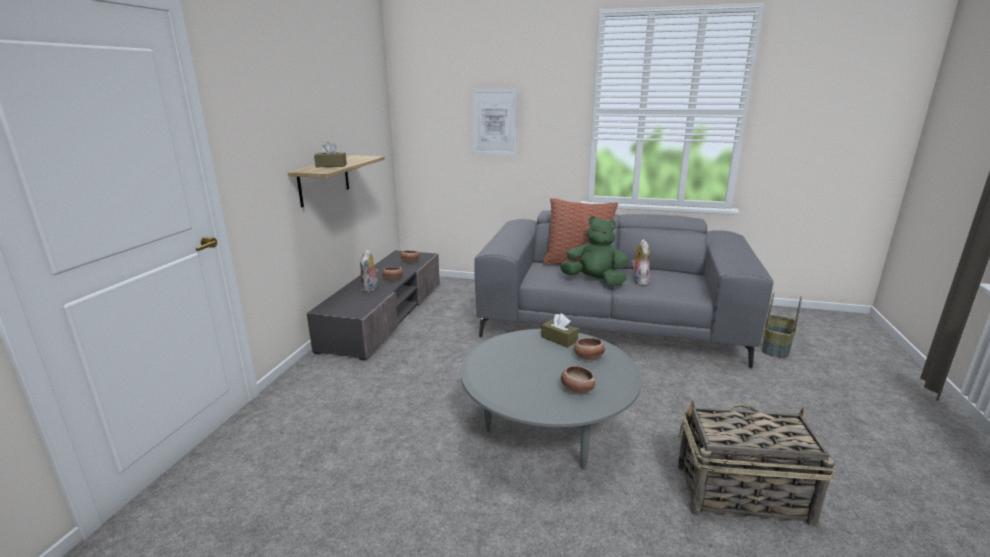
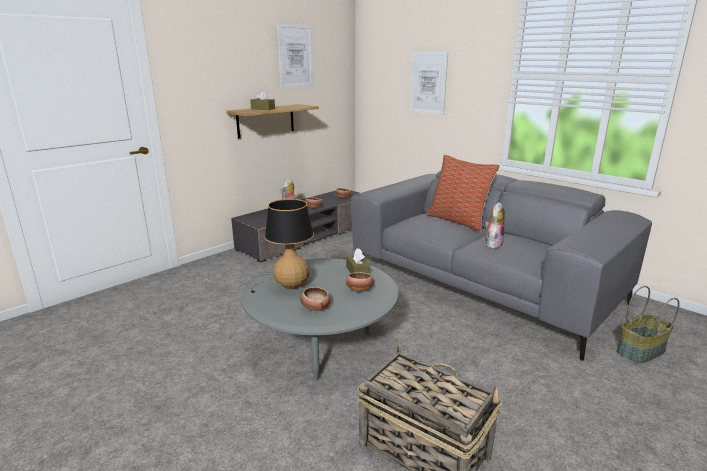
camera: 30 degrees right, 0 degrees up
(343, 95) = (295, 56): none -> picture
(513, 374) = (287, 285): none -> table lamp
(594, 281) = (452, 236): green plush toy -> none

